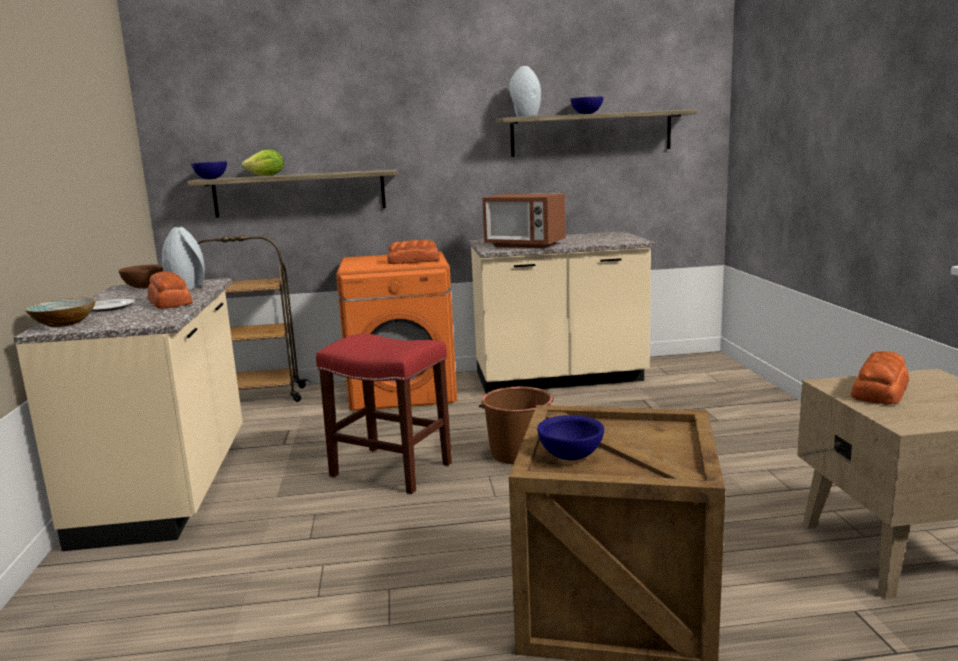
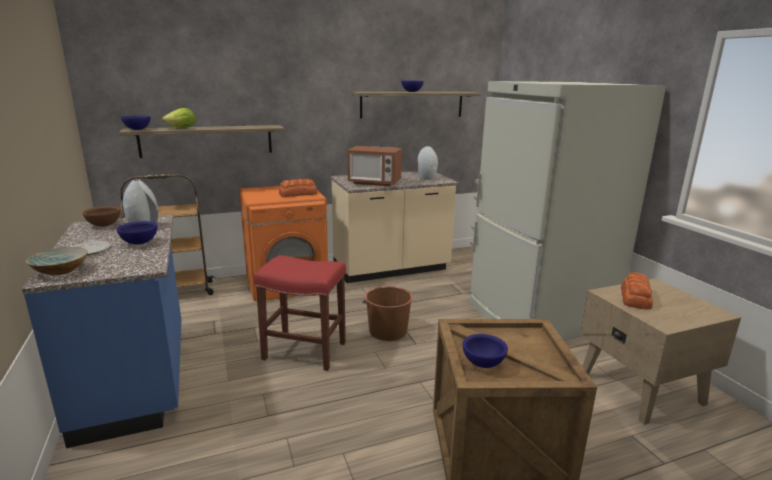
camera: 15 degrees left, 5 degrees up
(170, 301) = (140, 242): bread -> blue bowl
(170, 488) = (137, 379): beige counter -> blue counter
(526, 116) = (372, 92): grey vase -> grey vase (426, 178)
(768, 443) = (537, 315): none -> white fridge

